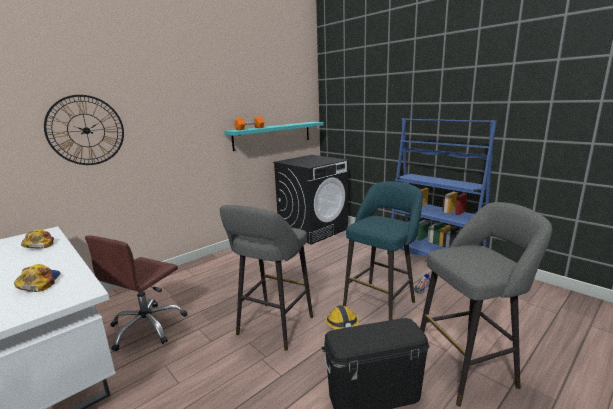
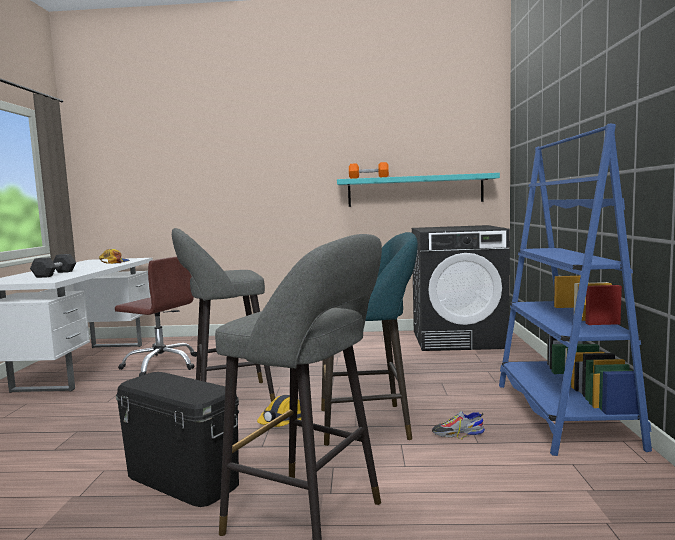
camera: 45 degrees right, 10 degrees down
(39, 282) = (55, 274): cap -> black dumbbell
(86, 130) = (190, 172): wall clock -> none
(147, 327) = (162, 365): brown office chair -> brown office chair turned 135 degrees counterclockwise

